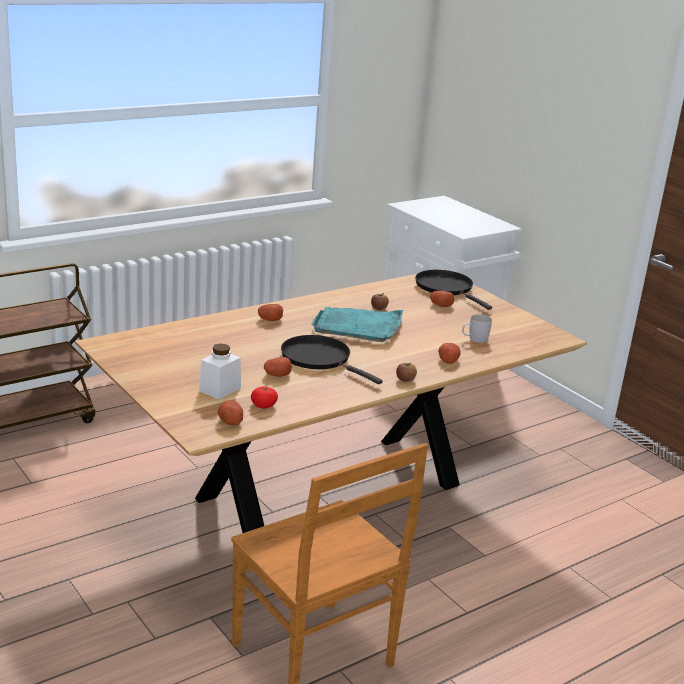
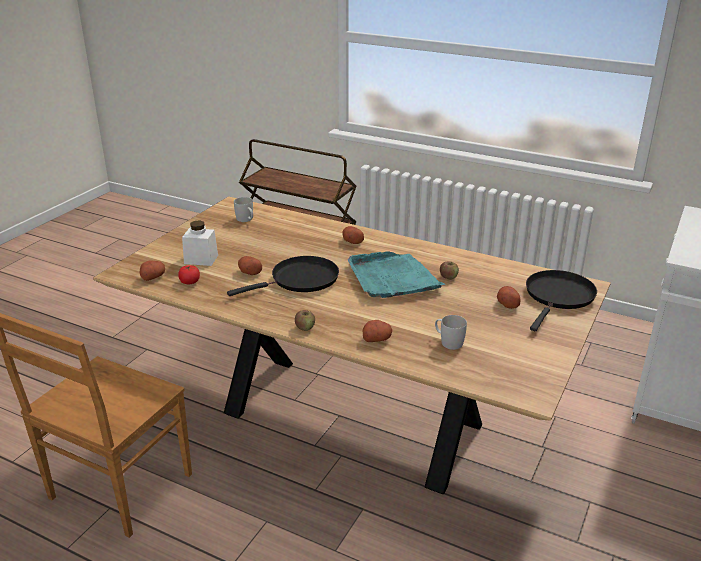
camera: 65 degrees right, 5 degrees up
(155, 347) = (246, 220): none -> white mug
(319, 359) = (301, 280): black frying pan -> black frying pan turned 45 degrees clockwise

